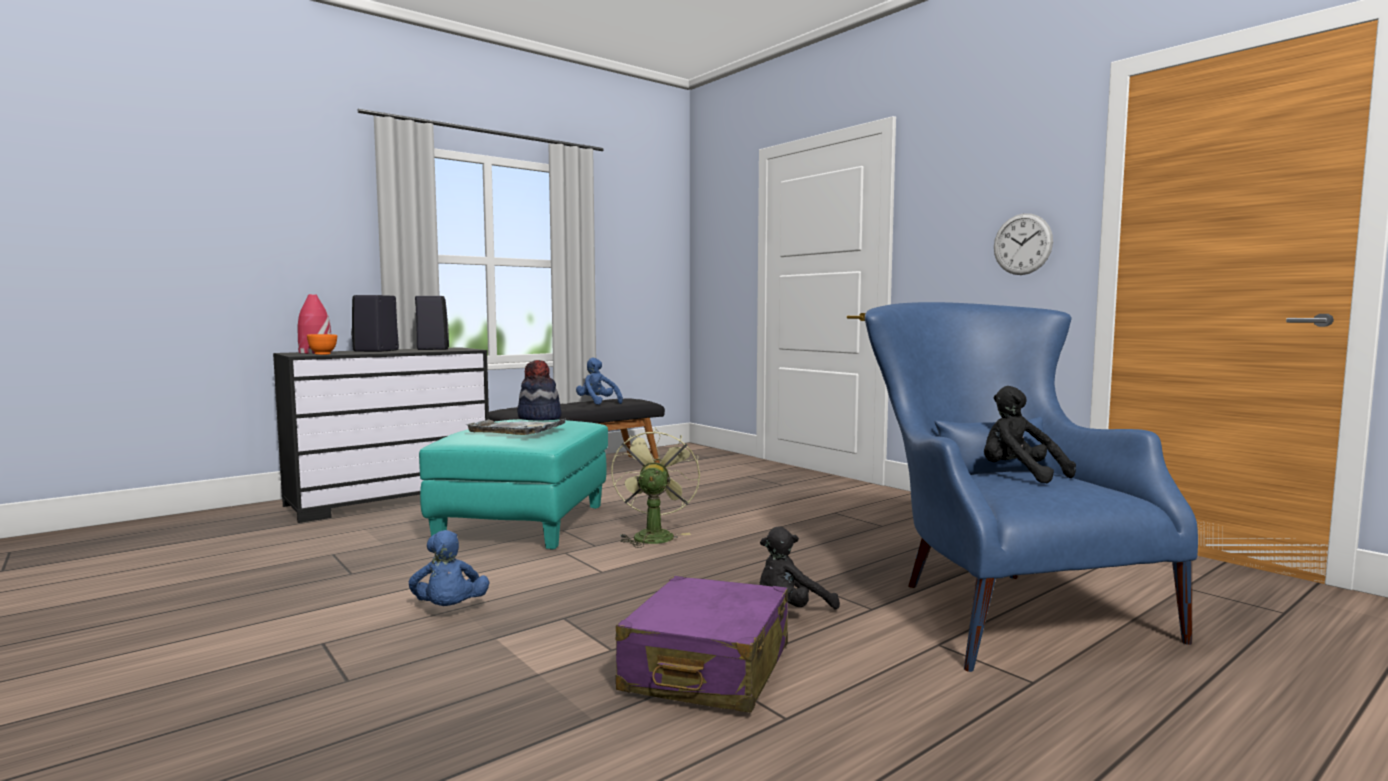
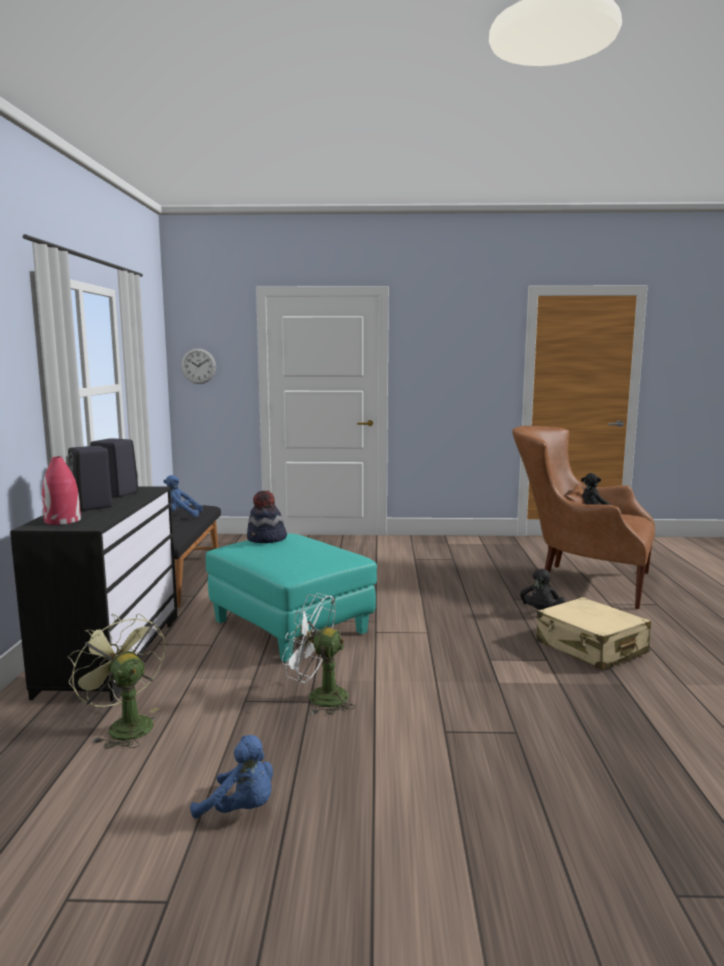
camera: 50 degrees left, 5 degrees up
(323, 354) = (101, 521): orange bowl -> none
(365, 574) = (319, 697): none -> white fan
(449, 610) = (436, 685): blue plush toy -> blue plush toy (241, 809)
(517, 429) = (305, 552): grey tray -> none
(653, 535) = (381, 604): green fan -> green fan (124, 725)
(707, 669) = (591, 648): purple suitcase -> beige suitcase
(995, 602) = (578, 580): blue armchair -> brown armchair
(1022, 244) = (480, 380): wall clock -> wall clock (198, 366)

